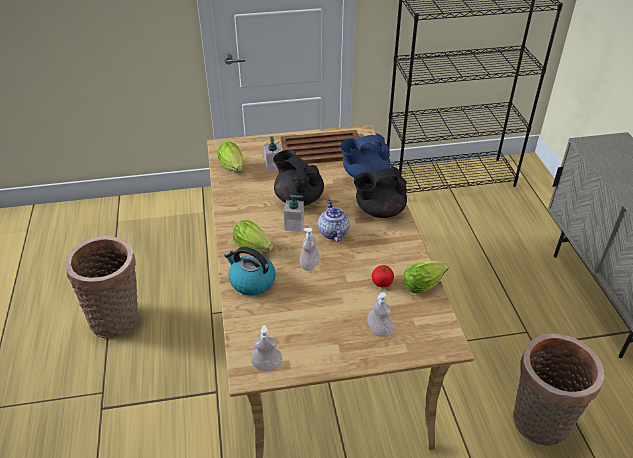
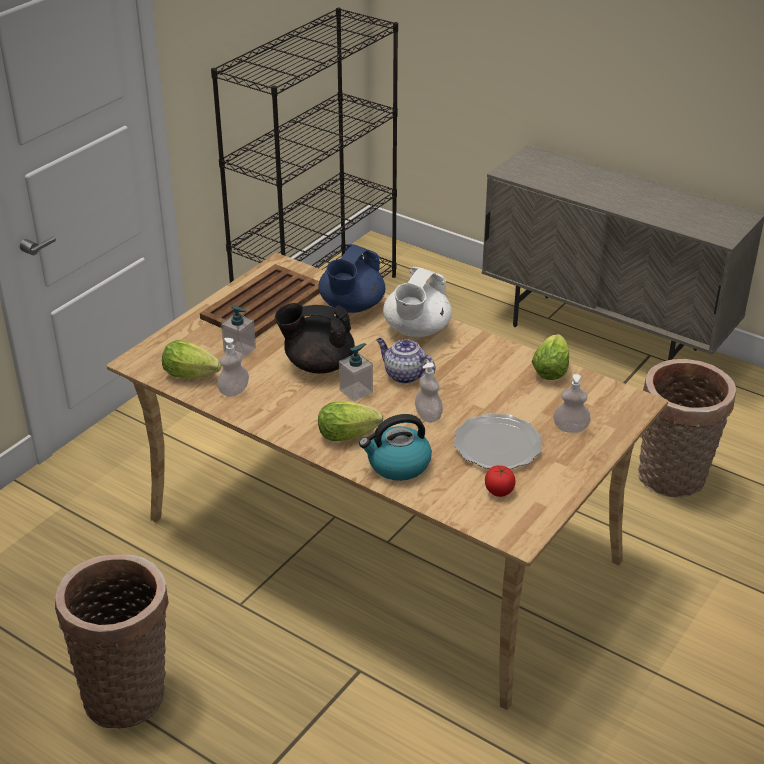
camera: 45 degrees left, 5 degrees down
(267, 365) = (524, 518): soap dispenser -> soap dispenser (234, 391)
(320, 309) = (497, 445): none -> plate
(379, 211) = (416, 330): black teapot -> white teapot
(382, 282) = (515, 390): tomato -> tomato (499, 490)

